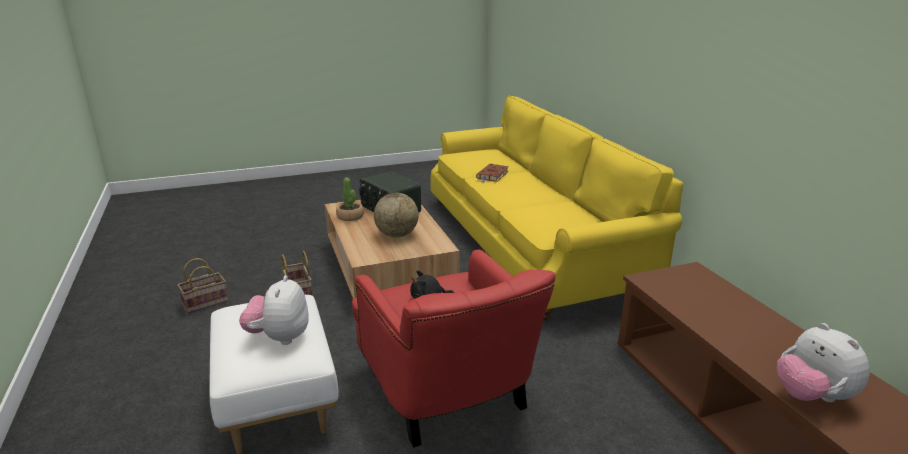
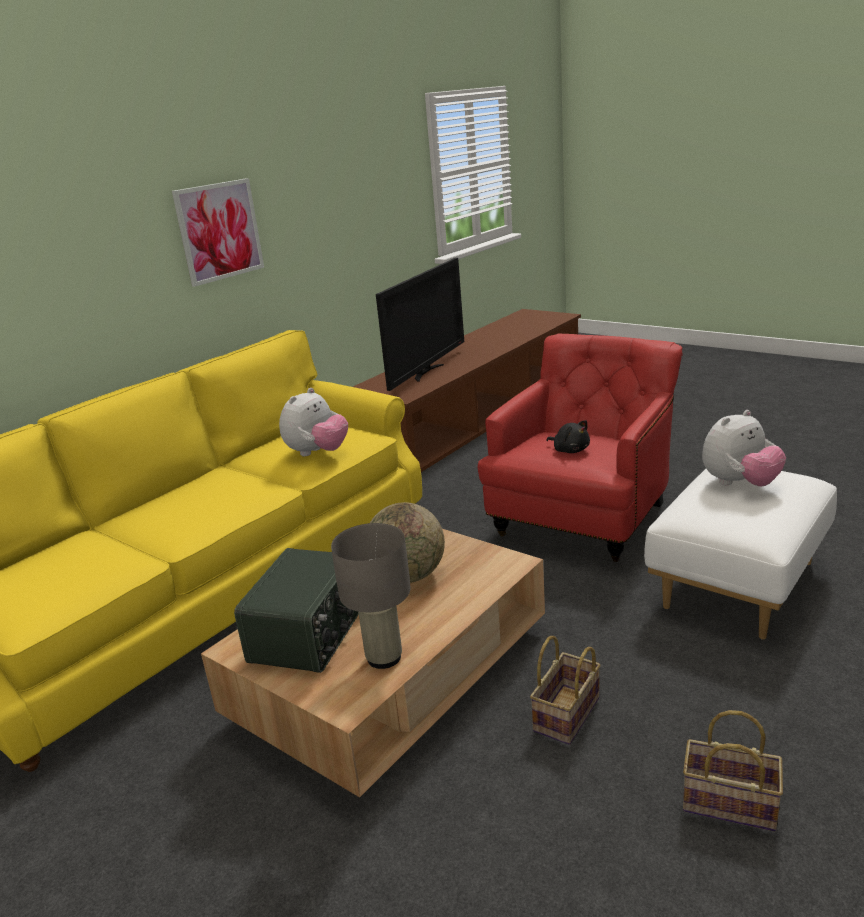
camera: 120 degrees left, 0 degrees up
(350, 216) = (383, 657): potted plant -> grey table lamp
(492, 175) = (160, 532): brown book -> none
(688, 67) = (219, 231): none -> picture
(719, 311) = (426, 372): none -> television
(812, 396) = (498, 345): plush toy -> plush toy (317, 453)

